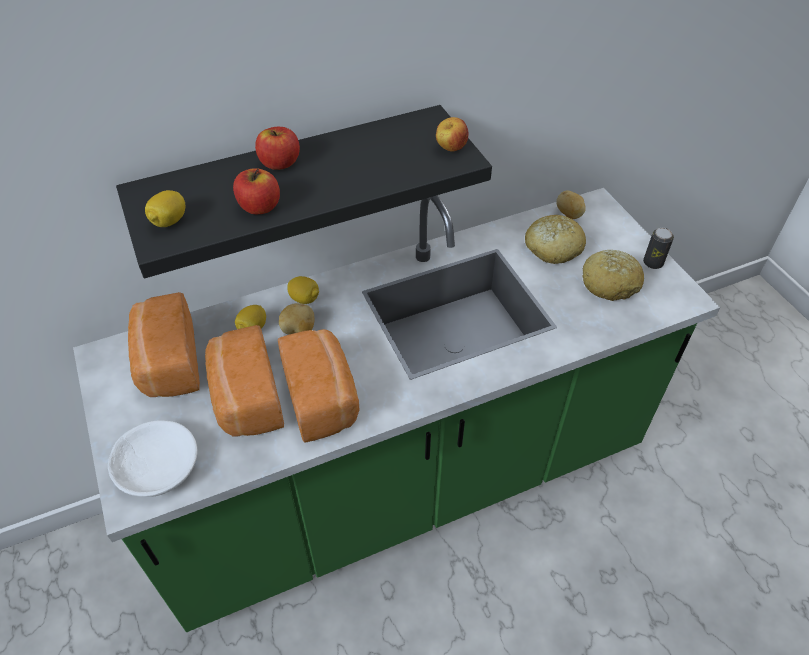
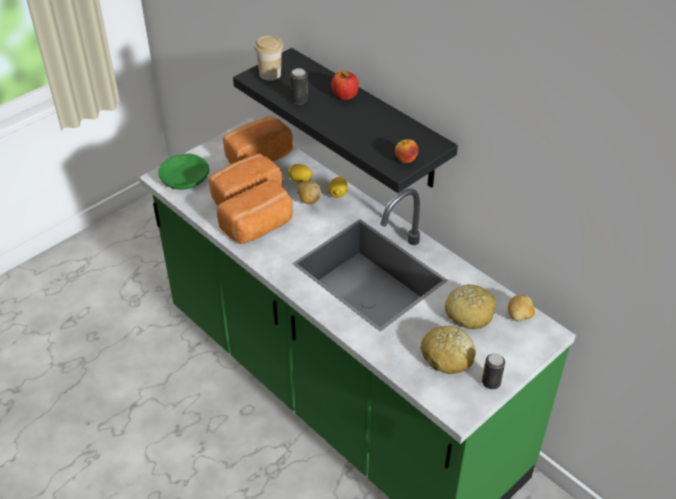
camera: 70 degrees right, 5 degrees down
(156, 466) = (185, 178): white bowl -> green bowl
(169, 221) = (270, 74): lemon -> cup
(259, 207) = (299, 100): apple -> can

